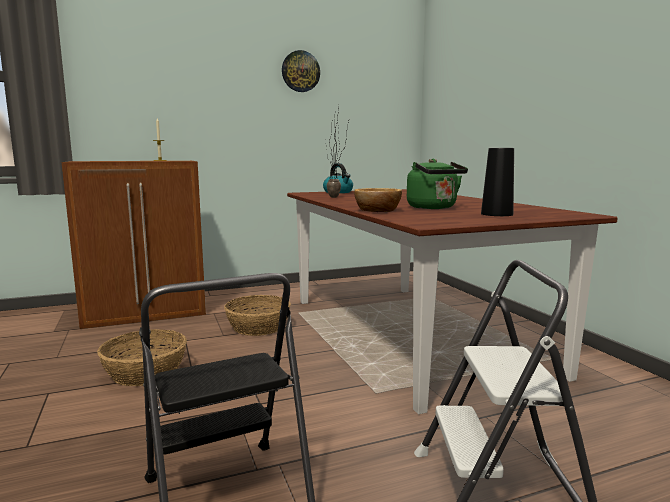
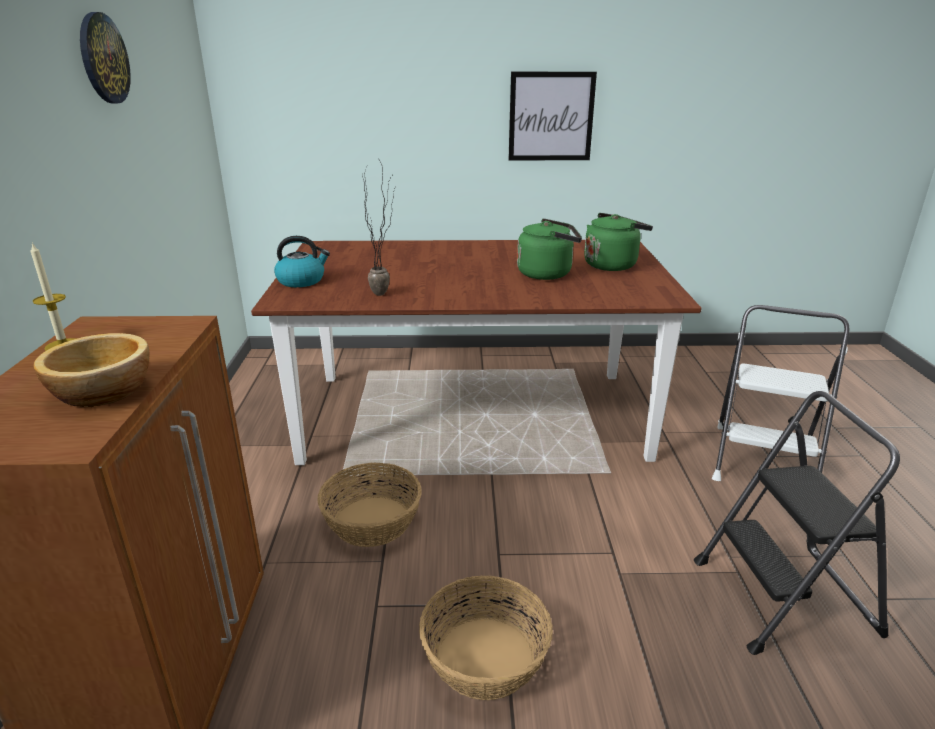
camera: 70 degrees left, 15 degrees up
(378, 210) = (558, 297): bowl -> bowl (105, 391)
(496, 214) = (612, 265): black vase -> green kettle
(600, 92) = (551, 117): none -> picture

